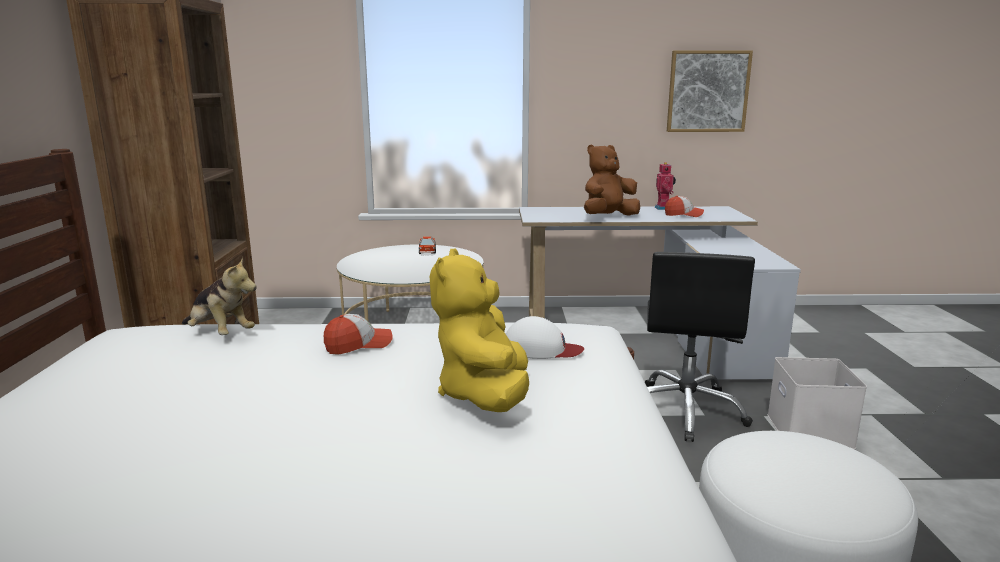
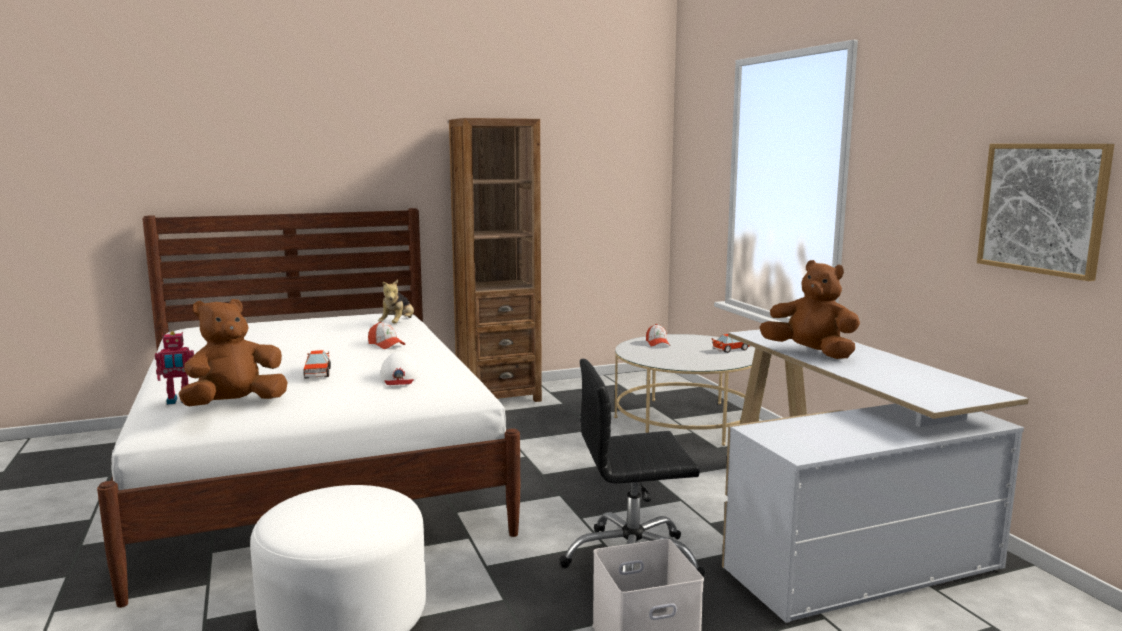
camera: 70 degrees right, 5 degrees down
(484, 395) = (317, 373): yellow plush toy -> toy car
(619, 463) = (235, 404): none -> brown plush toy
(663, 208) = (923, 369): toy robot -> toy robot (179, 401)
(683, 215) = (896, 378): cap -> cap (657, 343)

